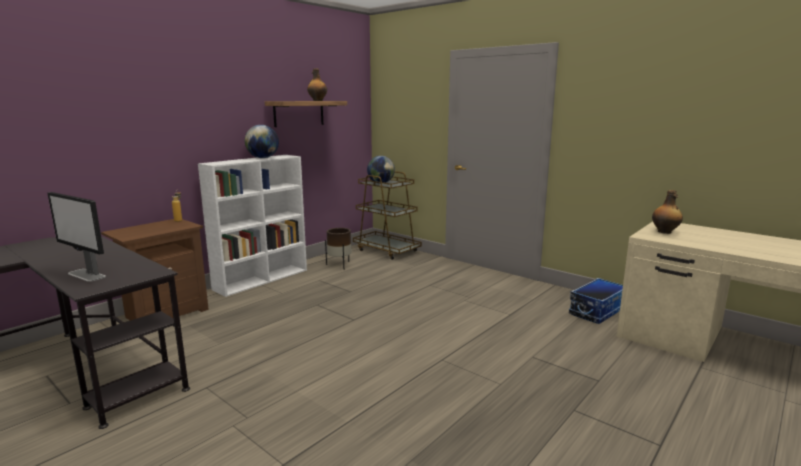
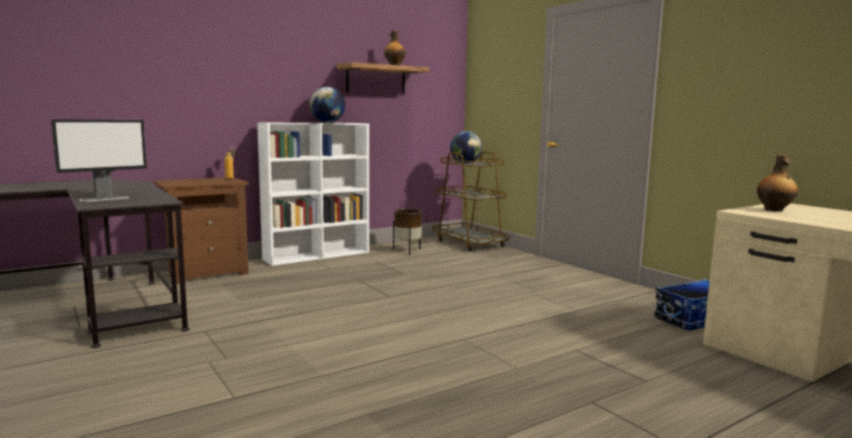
camera: 15 degrees right, 5 degrees down
(87, 275) = (105, 199): monitor -> monitor turned 90 degrees counterclockwise

